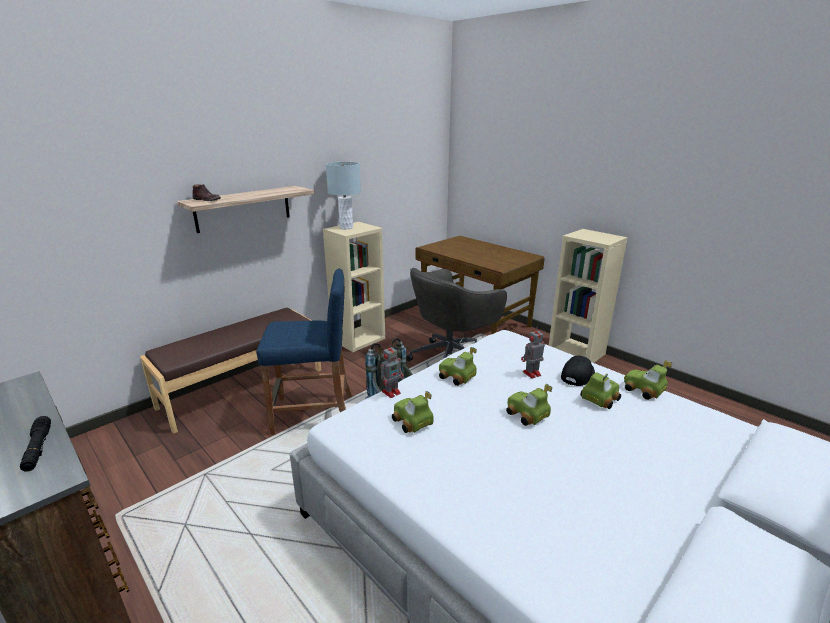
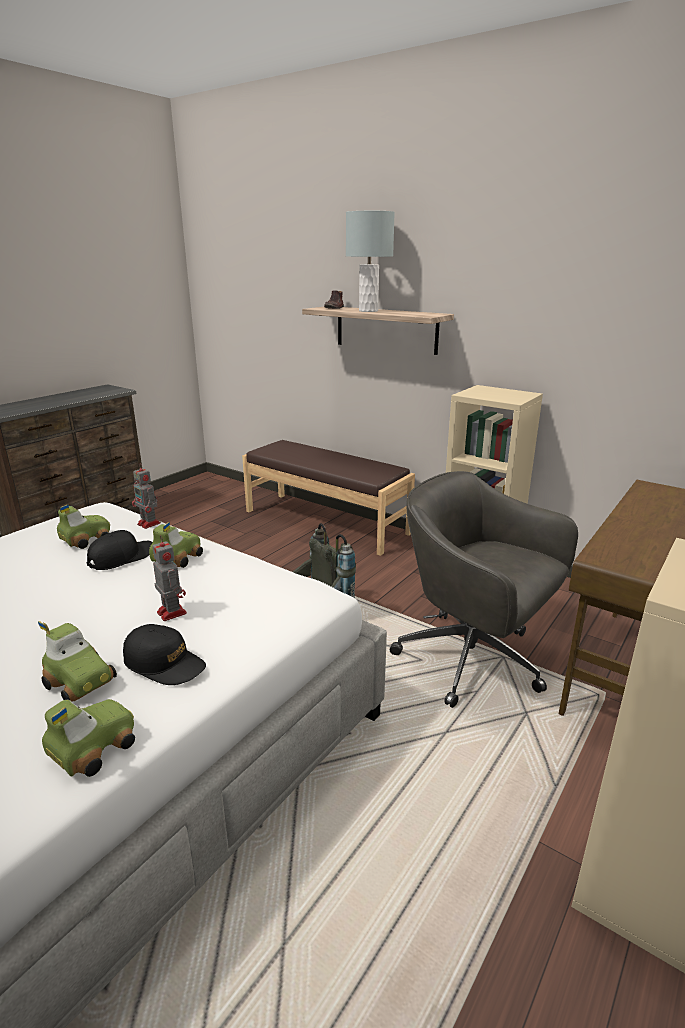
camera: 80 degrees right, 0 degrees up
(38, 448) = (34, 406): black flashlight -> none
(313, 413) = (287, 568): blue stool -> none
(346, 227) = (495, 391): grey table lamp -> grey table lamp (368, 311)
(450, 400) = (122, 557): none -> black cap
(526, 415) = (65, 608): toy car -> none

